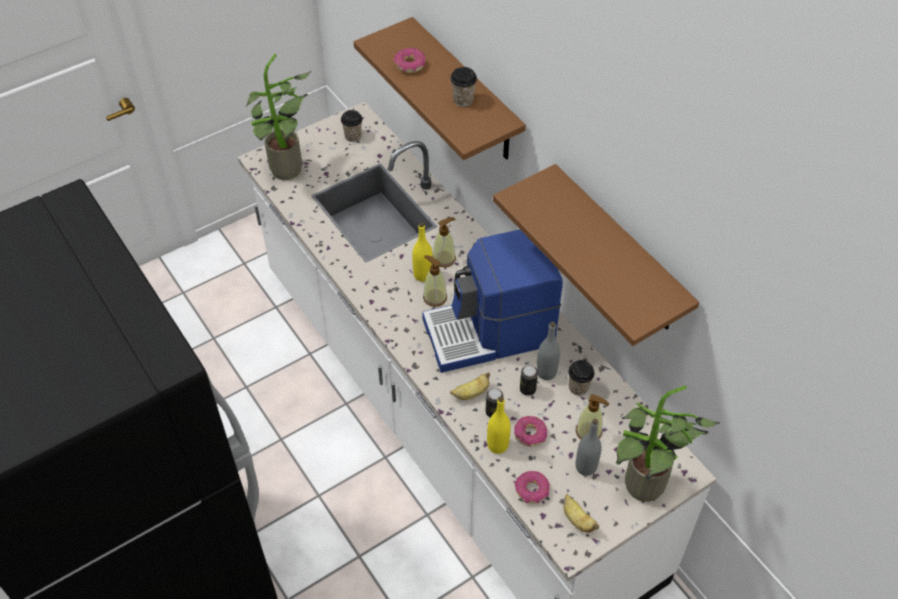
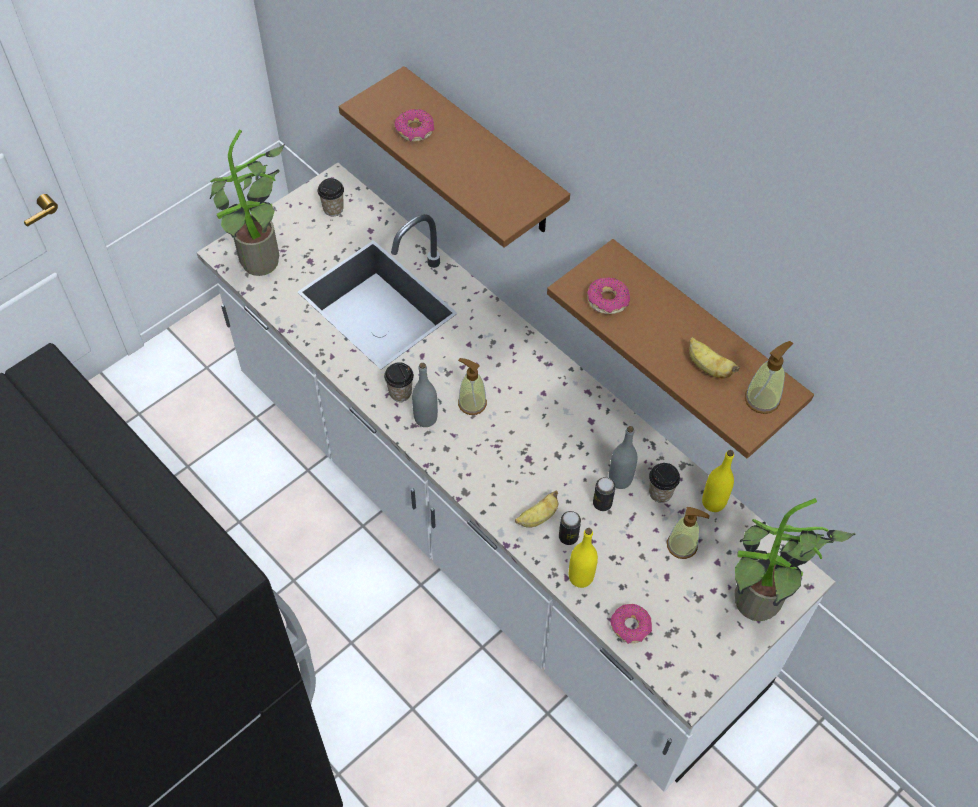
camera: 10 degrees left, 5 degrees up
(423, 275) = (452, 377): yellow bottle -> yellow bottle (713, 502)
(444, 258) = (473, 353): soap dispenser -> soap dispenser (762, 399)
(463, 100) = (489, 170): cup -> cup (400, 393)
(490, 333) = (546, 439): coffee machine -> none
(530, 434) = (615, 558): donut -> donut (607, 300)
(577, 520) = (688, 654): banana -> banana (708, 367)
(585, 467) = (686, 589): grey bottle -> grey bottle (425, 418)

